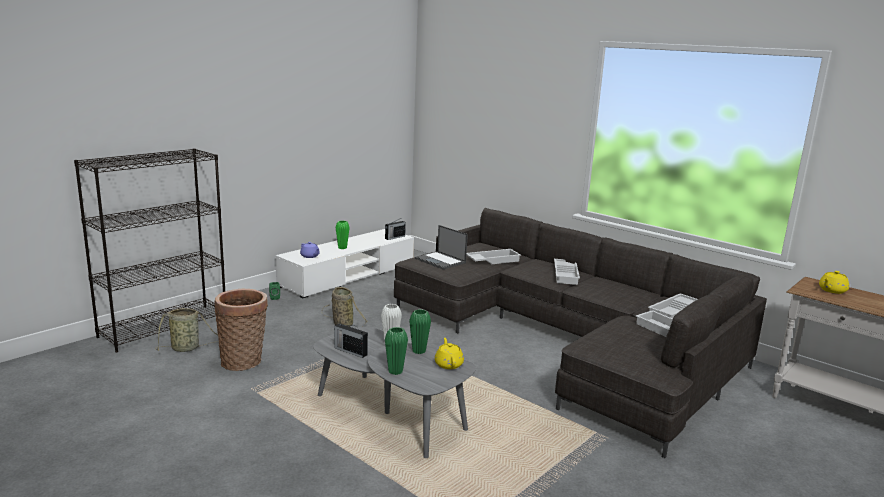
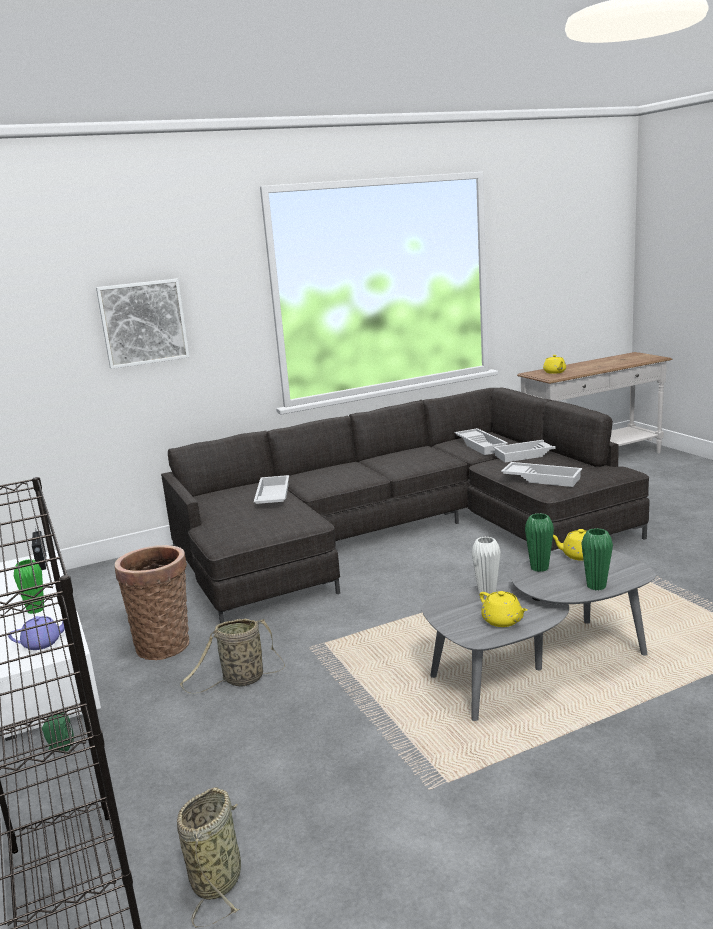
camera: 65 degrees left, 0 degrees up
(244, 361) = (322, 795): basket -> basket (164, 644)
(350, 351) = (503, 621): radio -> yellow teapot
(441, 261) = (246, 524): laptop -> none
(507, 123) = (143, 323): none -> picture
(566, 275) = (353, 469): white tray -> white tray (542, 478)

